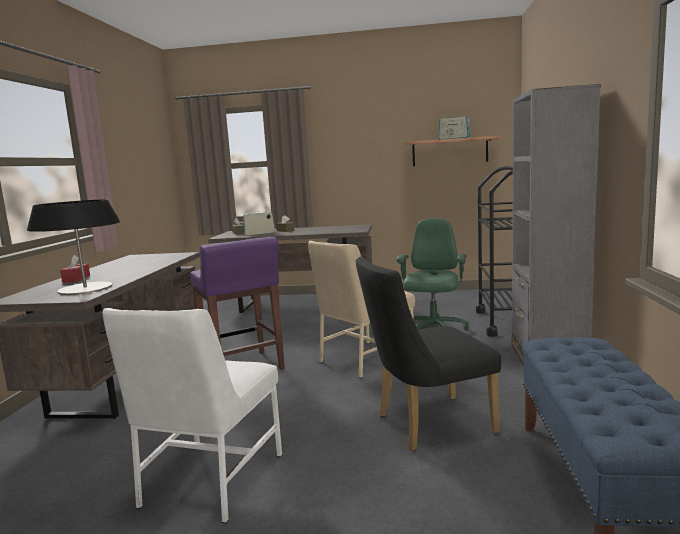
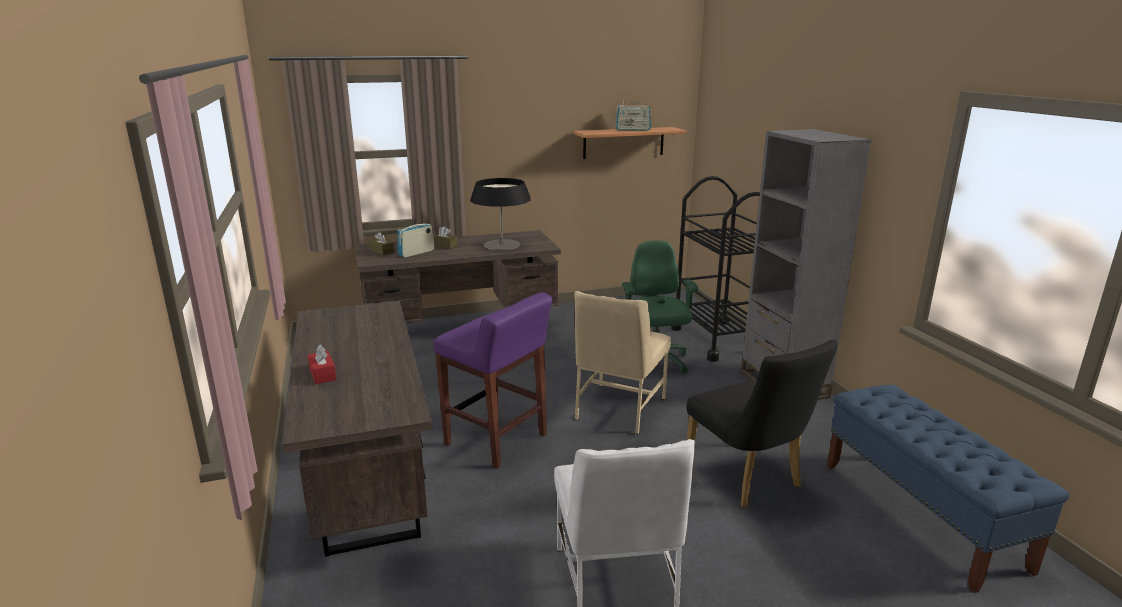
camera: 25 degrees left, 10 degrees up
(85, 288) = (379, 394): table lamp -> table lamp (502, 245)
(426, 425) = (748, 479): black chair -> black chair turned 75 degrees counterclockwise

